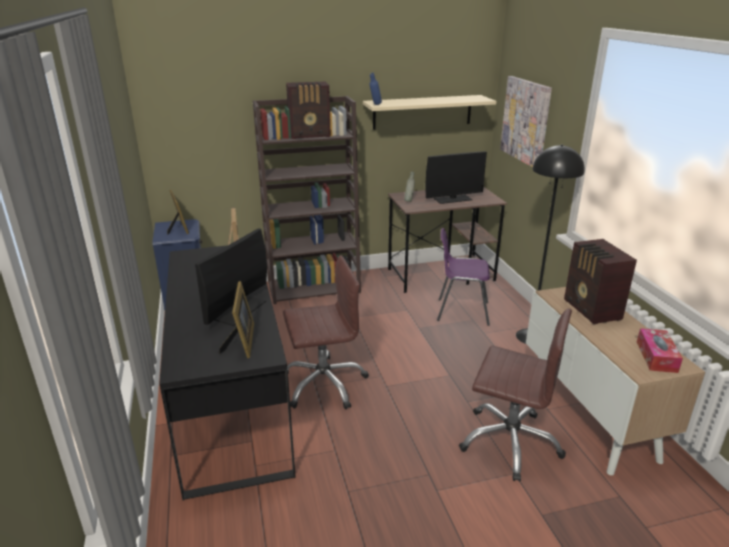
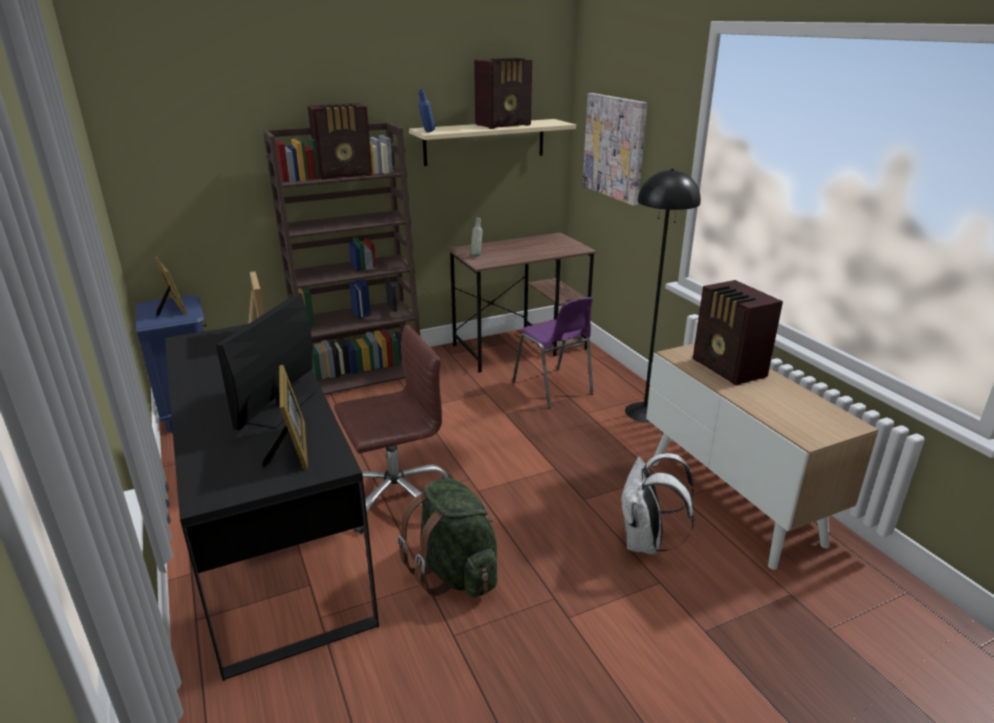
camera: 10 degrees left, 0 degrees up
(357, 445) = (455, 572): none -> green backpack
(438, 100) = (504, 125): none -> radio
(453, 199) = (530, 250): monitor -> none
(461, 311) = (553, 389): purple chair -> purple chair turned 120 degrees counterclockwise
(510, 441) = (646, 543): brown office chair -> white backpack
(656, 357) = (819, 417): tissue box -> none

